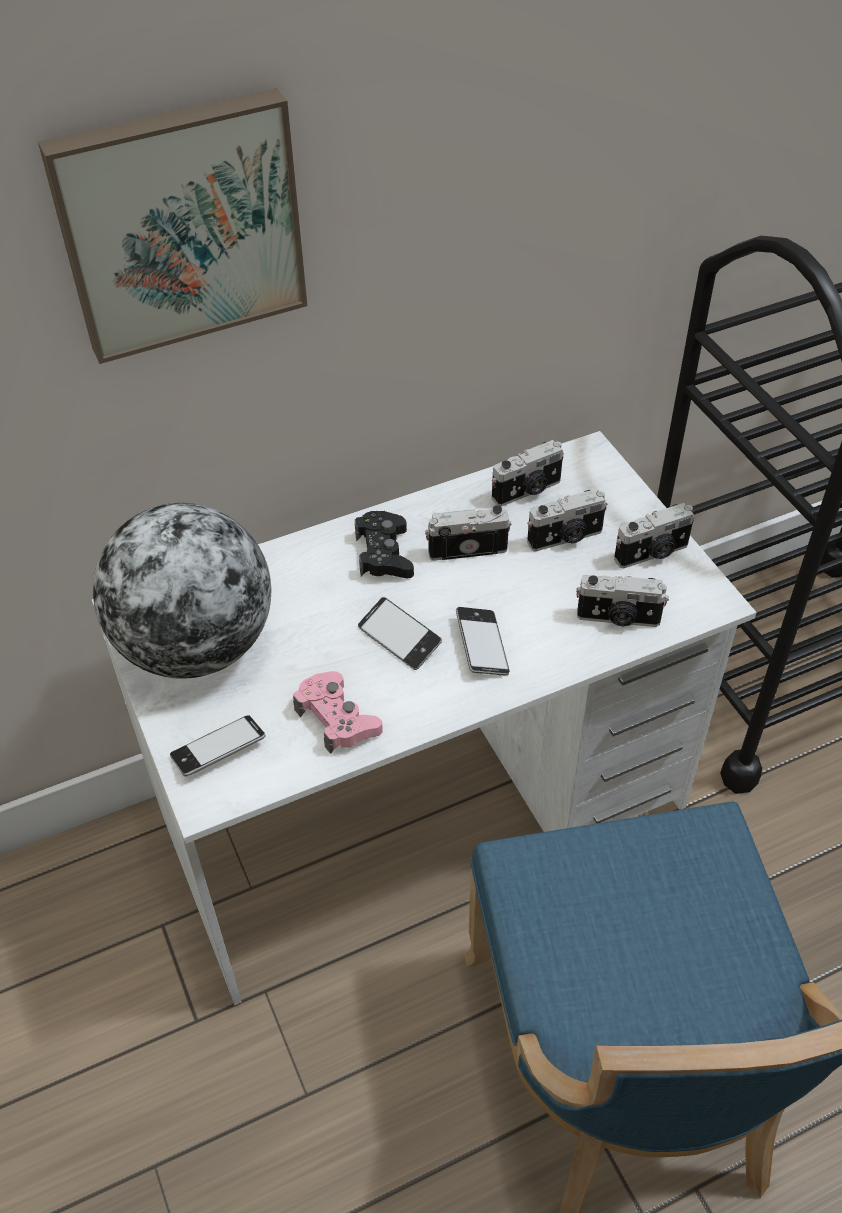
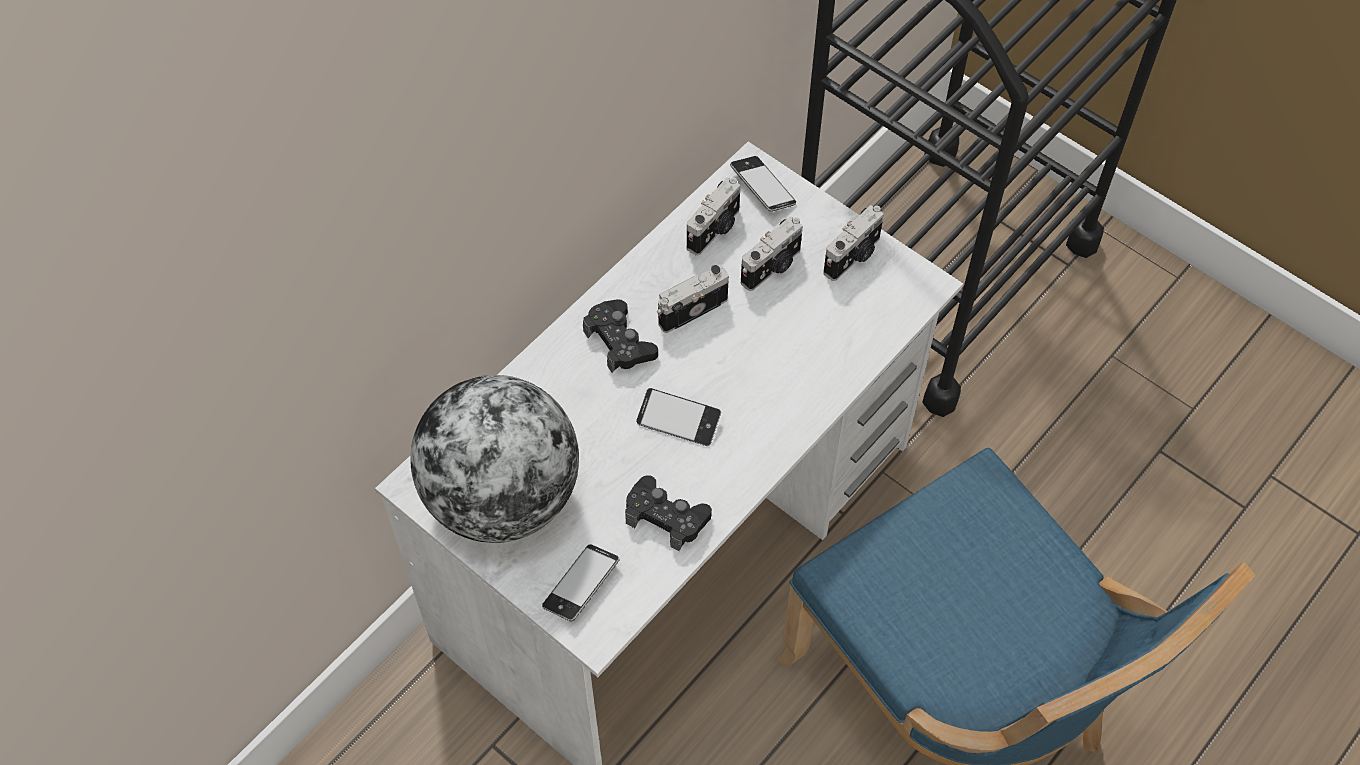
camera: 25 degrees left, 10 degrees up
(180, 224) = (428, 151): picture -> none
(337, 718) = (666, 517): pink game controller -> black game controller
(482, 646) = (753, 401): phone -> phone (762, 188)
(618, 619) = (854, 332): camera -> none

